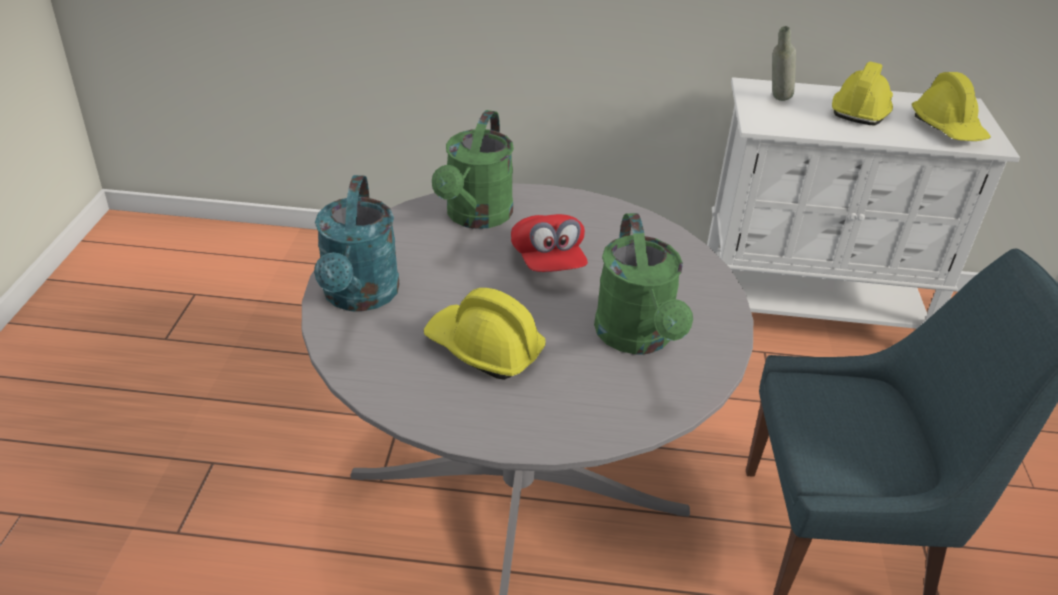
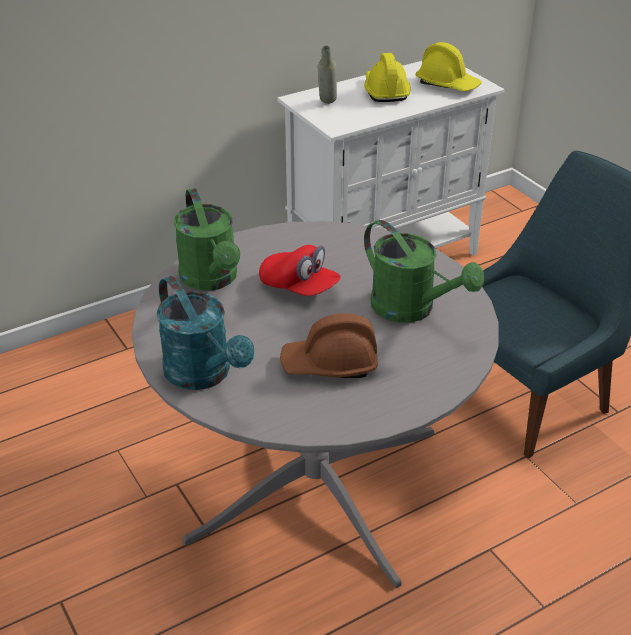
camera: 35 degrees left, 0 degrees up
(484, 349) = (330, 364): yellow hard hat -> brown hard hat

